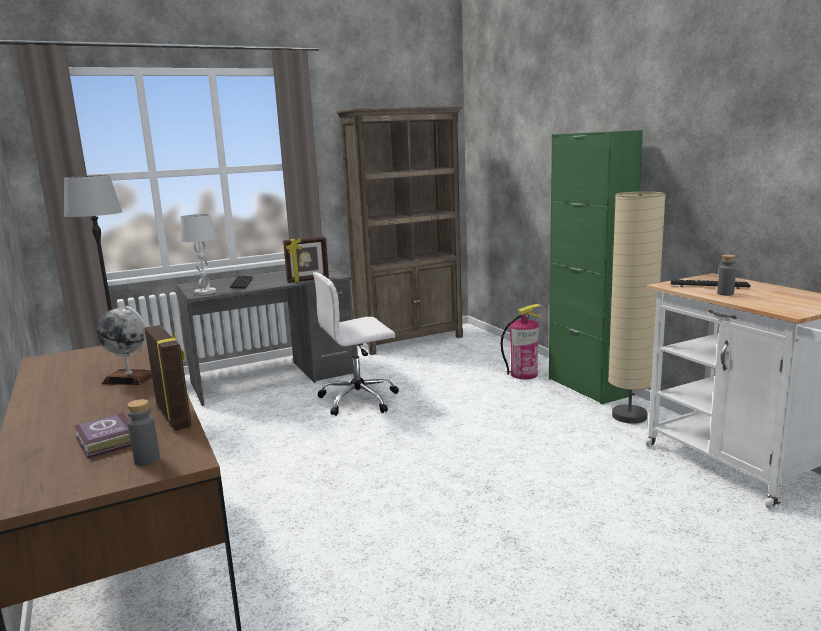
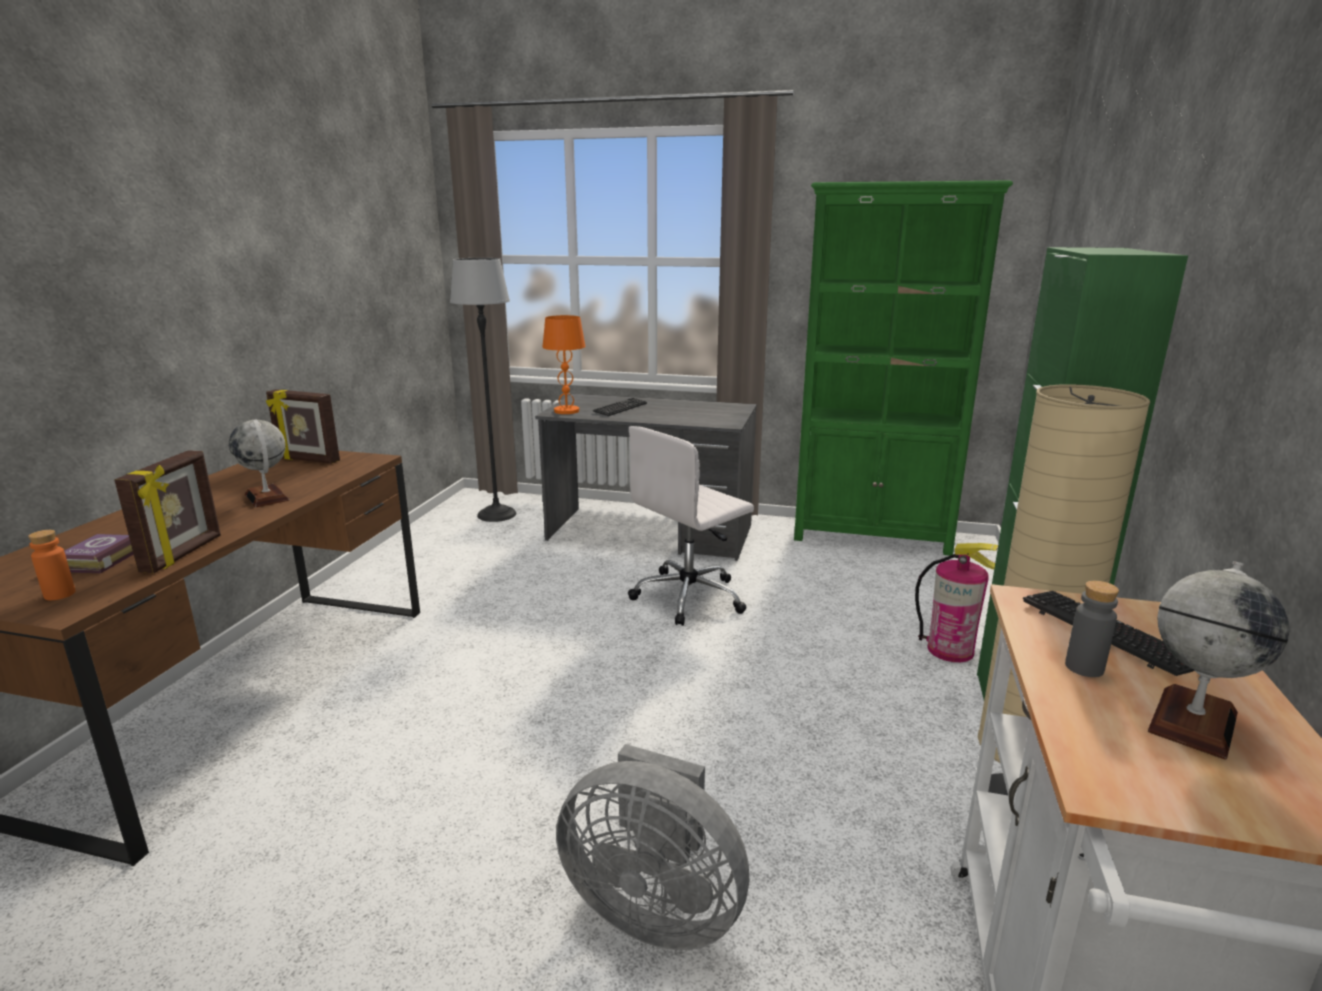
camera: 40 degrees right, 5 degrees up
(147, 460) = (60, 594): grey bottle -> orange bottle
(205, 292) = (566, 411): white table lamp -> orange table lamp
(308, 280) = (686, 421): picture frame -> picture frame (307, 460)
(360, 399) = (690, 597): white office chair -> white office chair turned 60 degrees counterclockwise
(410, 340) = (872, 536): brown bookcase -> green bookcase
(569, 517) = (654, 908): none -> grey fan
(774, 295) = (1192, 722): none -> globe

